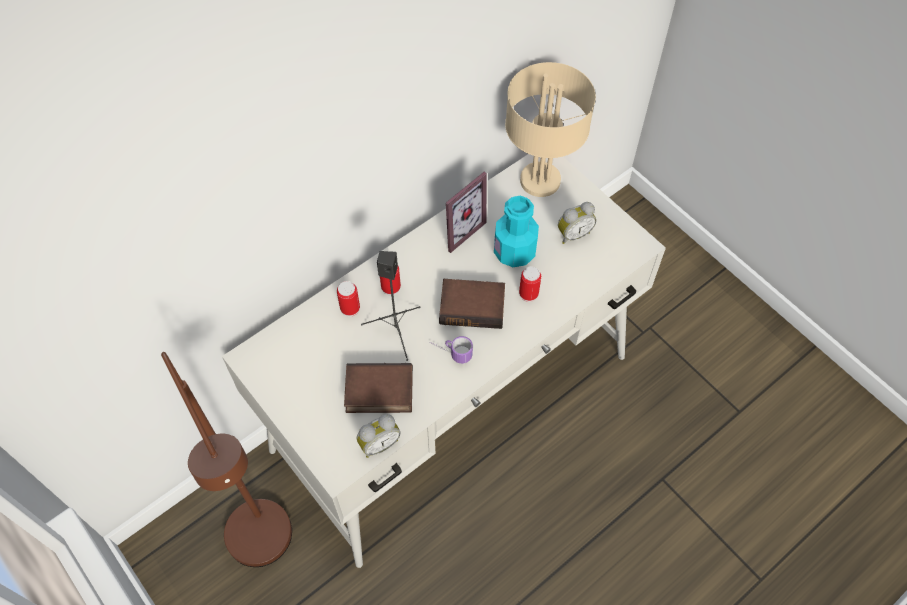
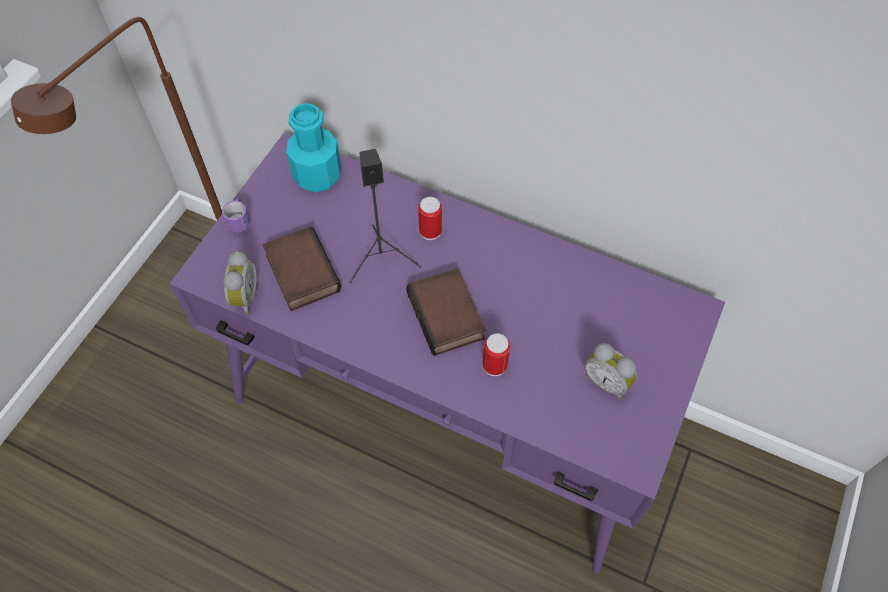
camera: 65 degrees right, 0 degrees up
(350, 308) = (386, 207): can -> none
(379, 443) = (243, 297): alarm clock -> alarm clock turned 120 degrees counterclockwise
(450, 352) = (379, 317): mug -> mug (242, 215)
(453, 402) = (445, 410): white desk -> purple desk
(458, 229) = (540, 261): picture frame -> none
(514, 252) = (544, 329): turquoise bottle -> turquoise bottle (317, 175)
(540, 179) = (664, 316): beige table lamp -> none

